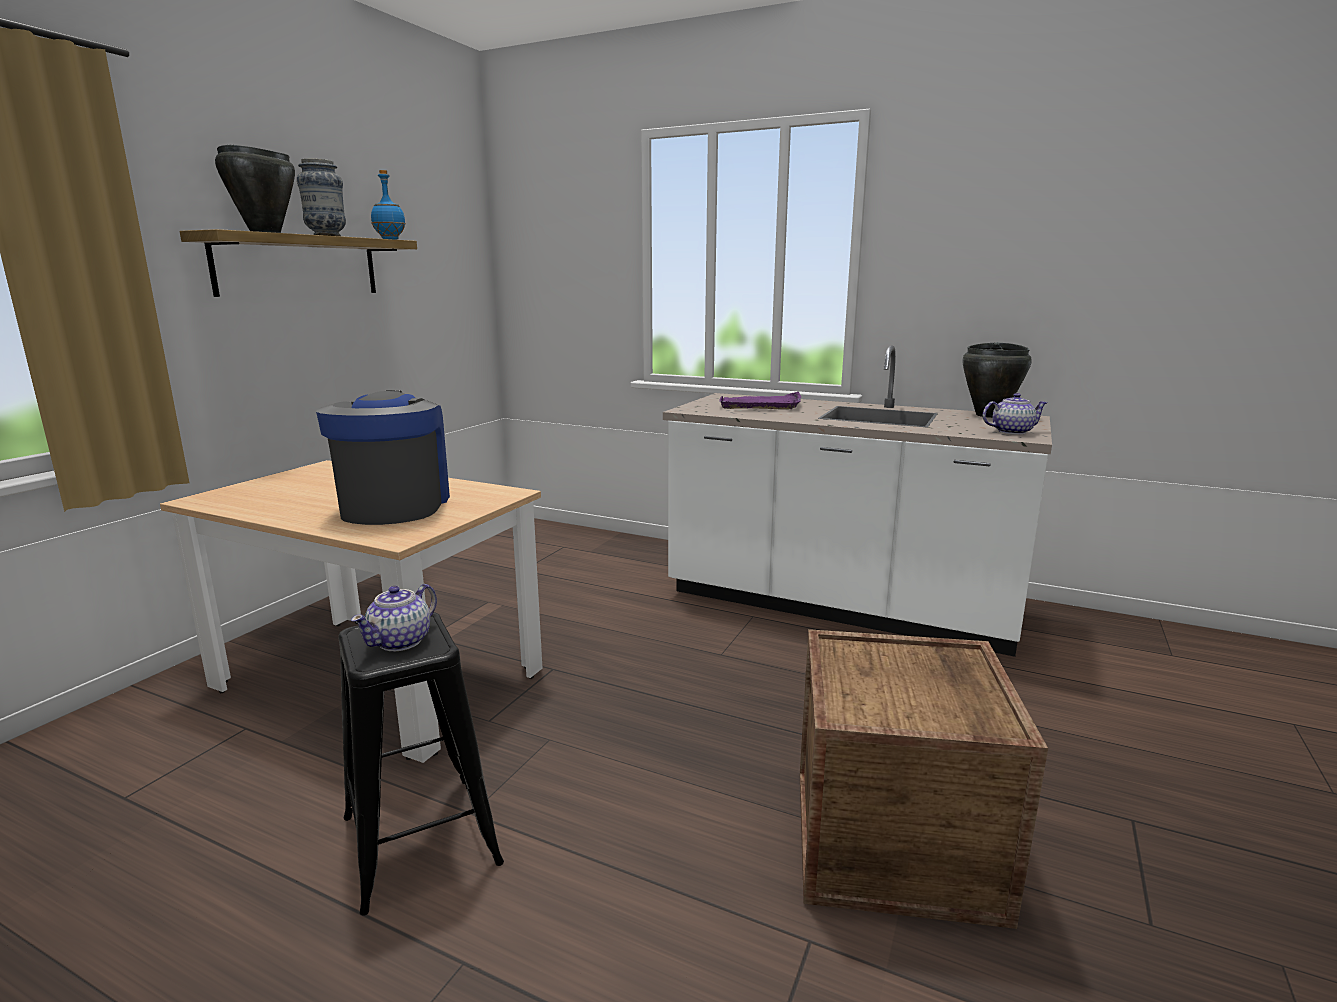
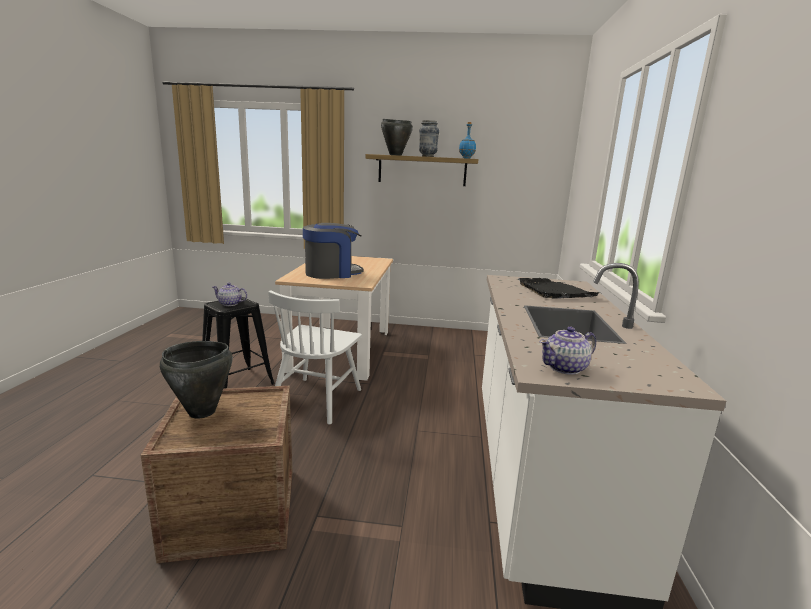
camera: 70 degrees right, 0 degrees up
(576, 730) = (316, 400): none -> white chair
(760, 404) = (554, 291): purple tray -> black tray
(990, 415) = (659, 365): black cooking pot -> black cooking pot (202, 412)
(1011, 431) = (565, 368): teapot -> teapot turned 90 degrees clockwise

